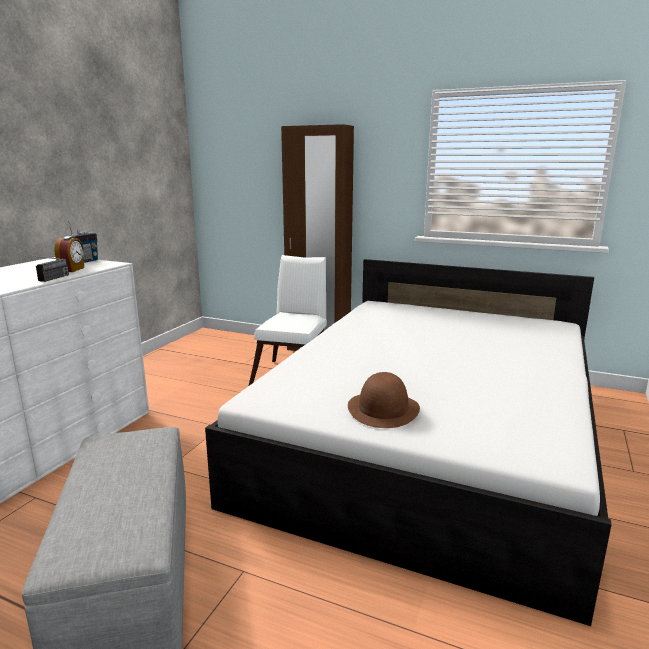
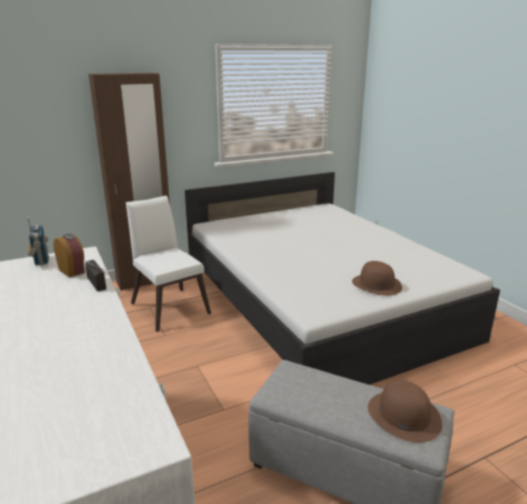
camera: 50 degrees left, 5 degrees up
(112, 526) = (403, 415): none -> brown hat

